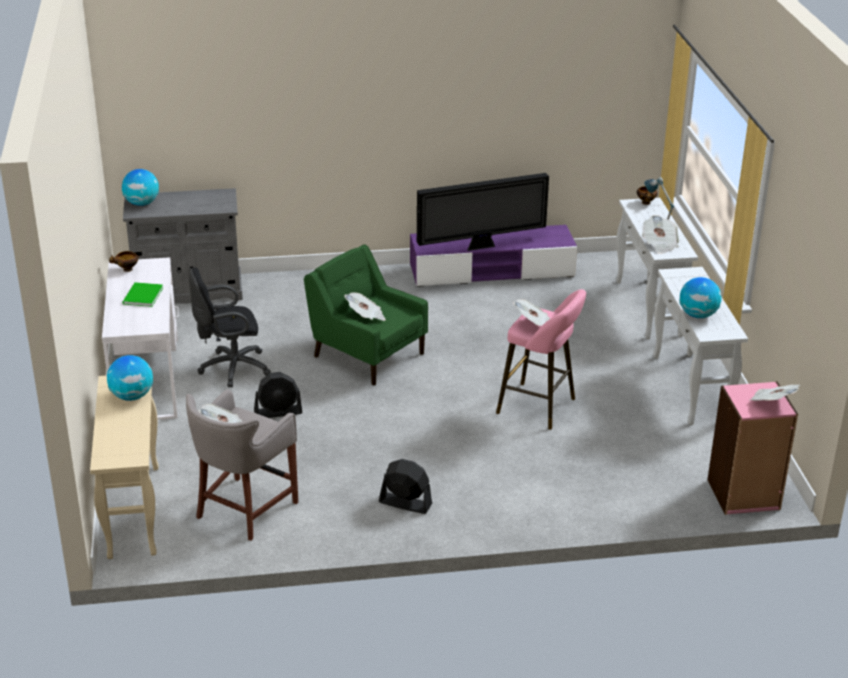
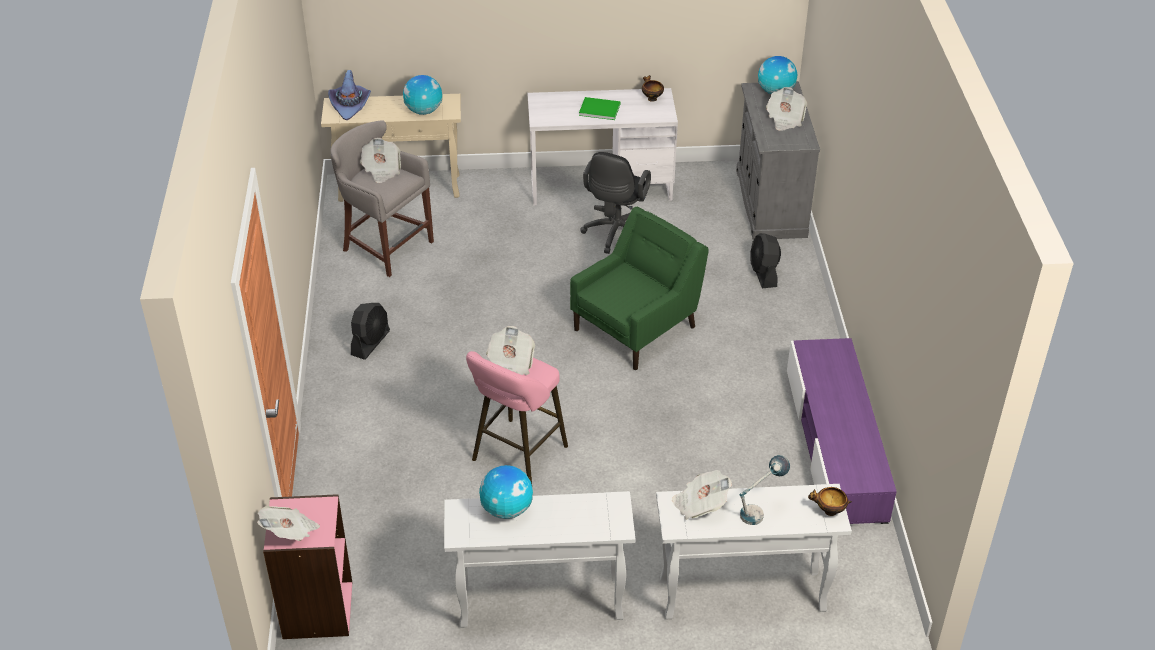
camera: 95 degrees right, 10 degrees up
(111, 448) = (350, 105): none -> purple hat
(230, 368) = (615, 234): black office chair -> black office chair turned 150 degrees counterclockwise
(278, 412) = (534, 265): black fan -> black fan (763, 273)
(366, 316) = (624, 283): newspaper -> newspaper (785, 119)
(481, 246) = (821, 399): television -> none

